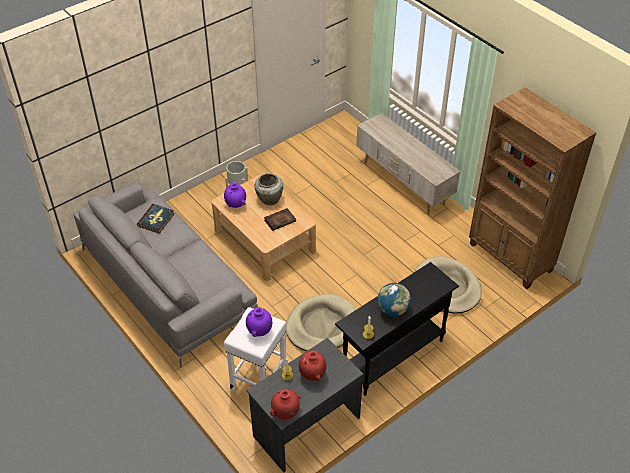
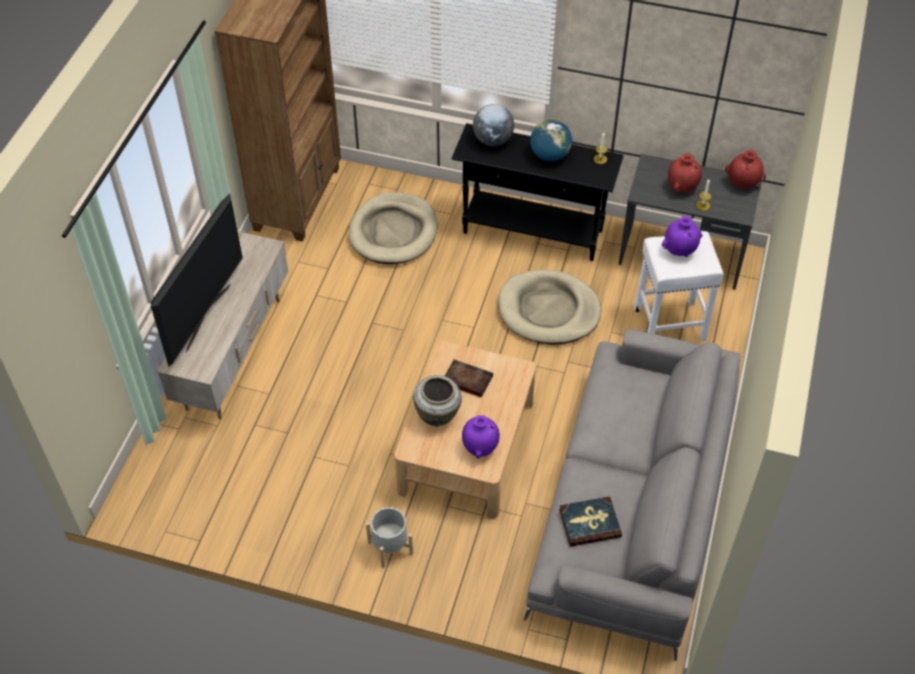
camera: 125 degrees left, 5 degrees up
(402, 139) = (207, 317): none -> television
(430, 289) = (493, 140): none -> globe

